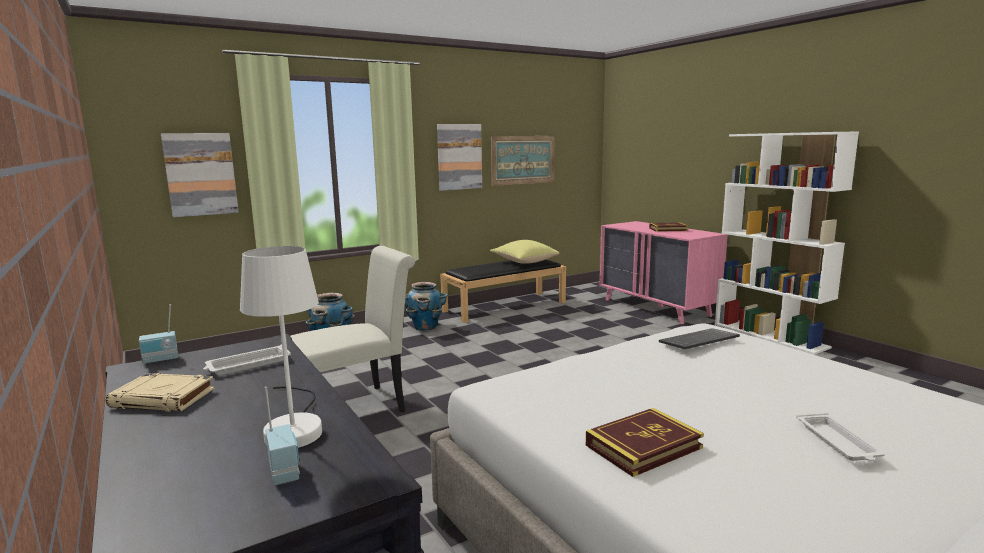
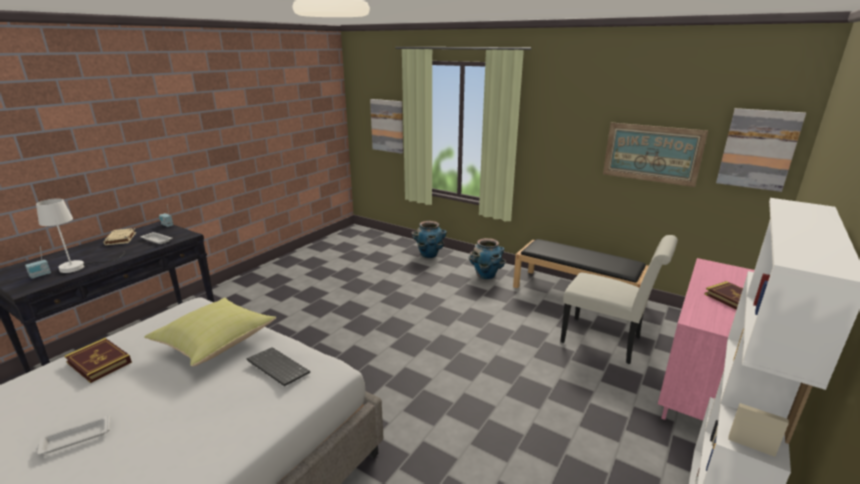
camera: 65 degrees right, 10 degrees up
(357, 408) = (336, 296): white chair -> white chair (606, 341)
(459, 157) = (570, 139): picture -> picture (758, 149)
(523, 262) = (604, 261): yellow pillow -> yellow pillow (215, 343)

